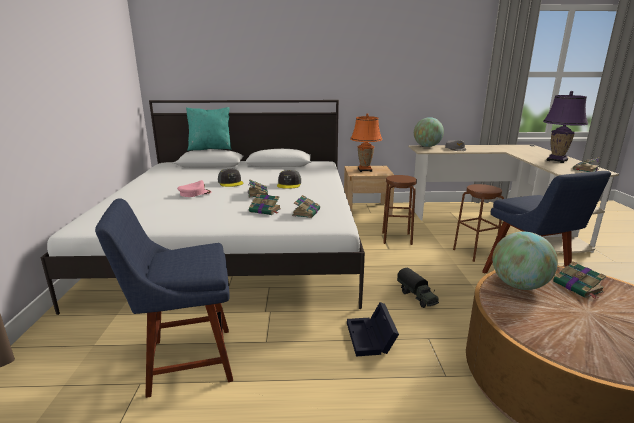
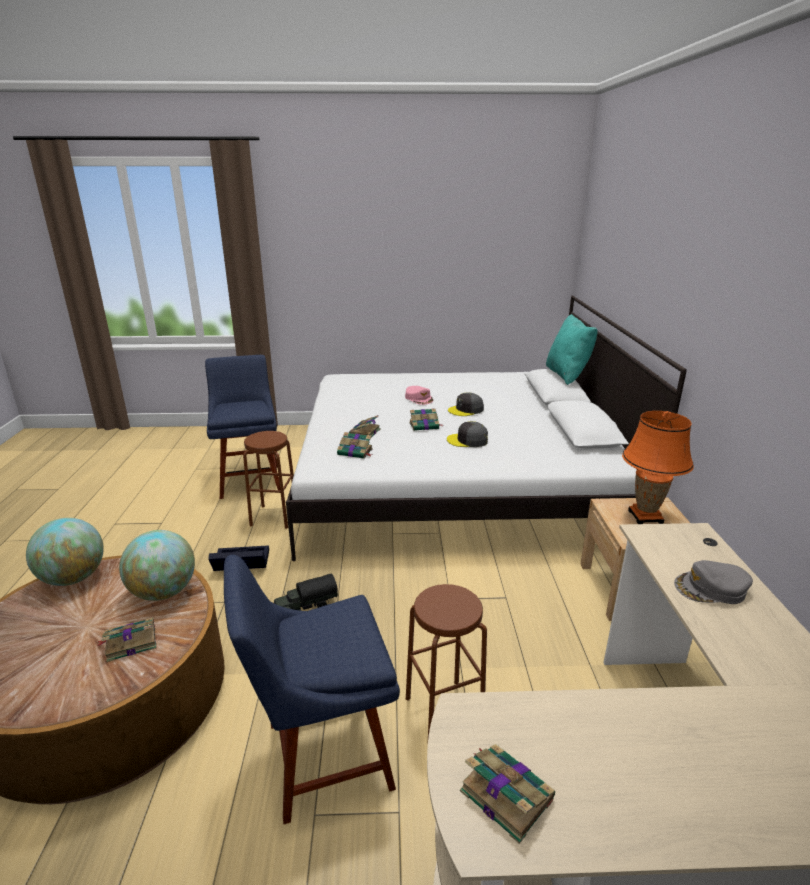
camera: 90 degrees right, 5 degrees up
(397, 238) = (494, 613): brown stool -> brown stool (274, 517)
(427, 146) = (700, 544): globe -> globe (73, 578)
(557, 160) = (633, 776): purple table lamp -> none

